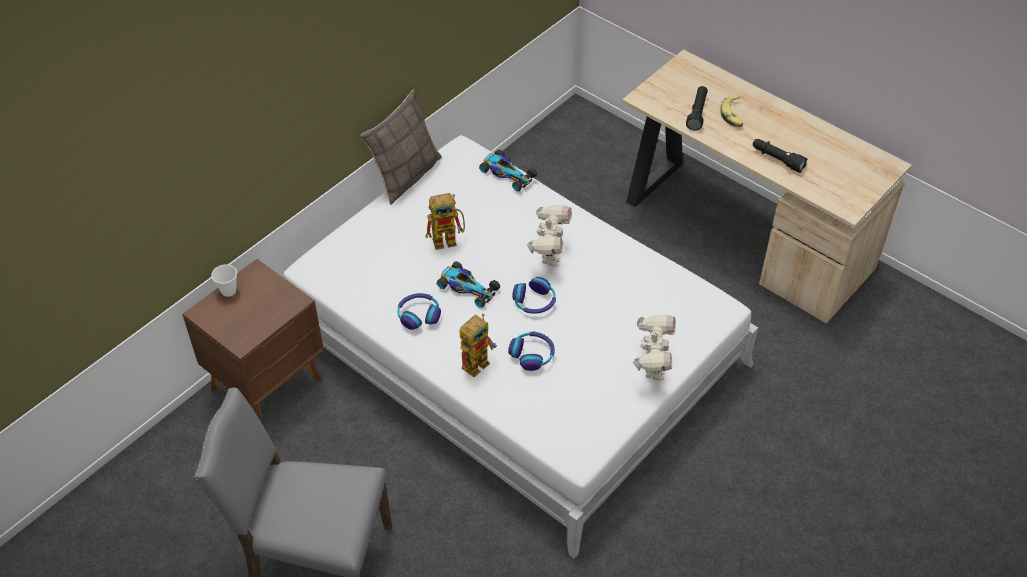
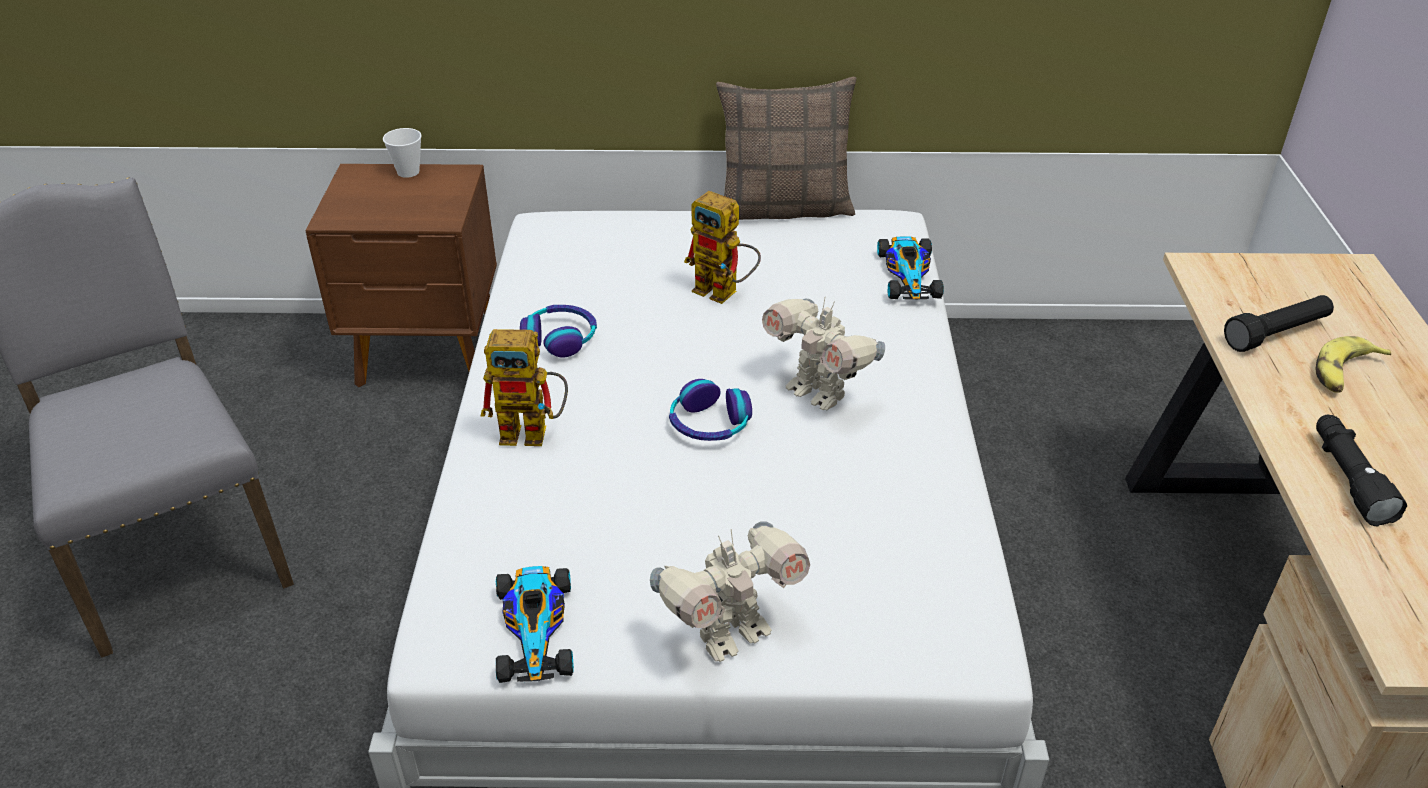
camera: 50 degrees right, 10 degrees down
(467, 287) = (658, 350): toy car -> toy car (535, 628)
(532, 354) = (604, 477): headphones -> none
(549, 256) = (818, 392): toy robot -> toy robot turned 75 degrees clockwise

